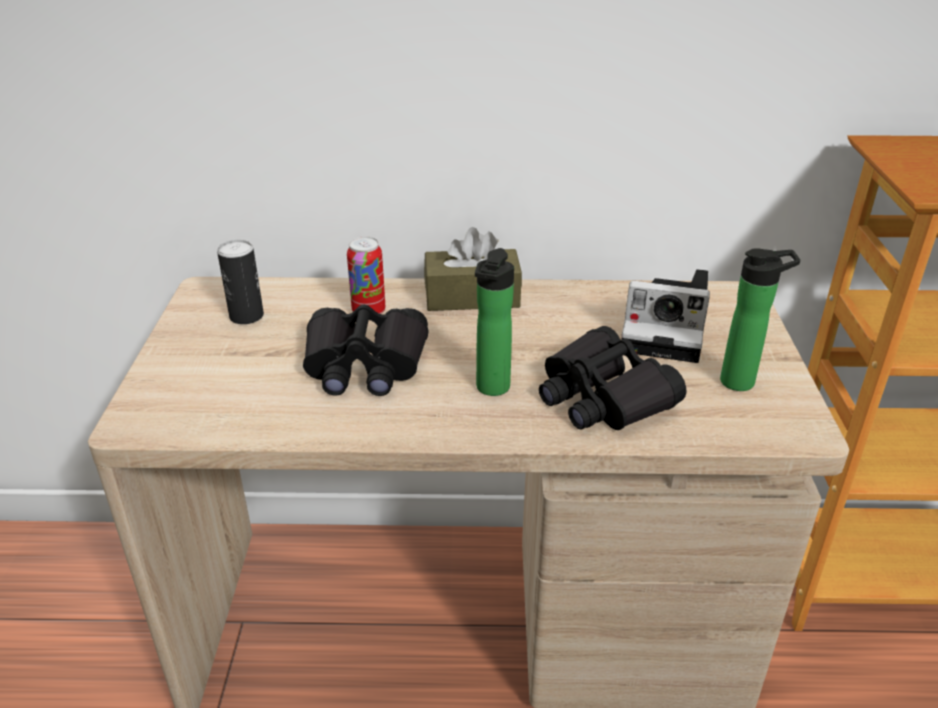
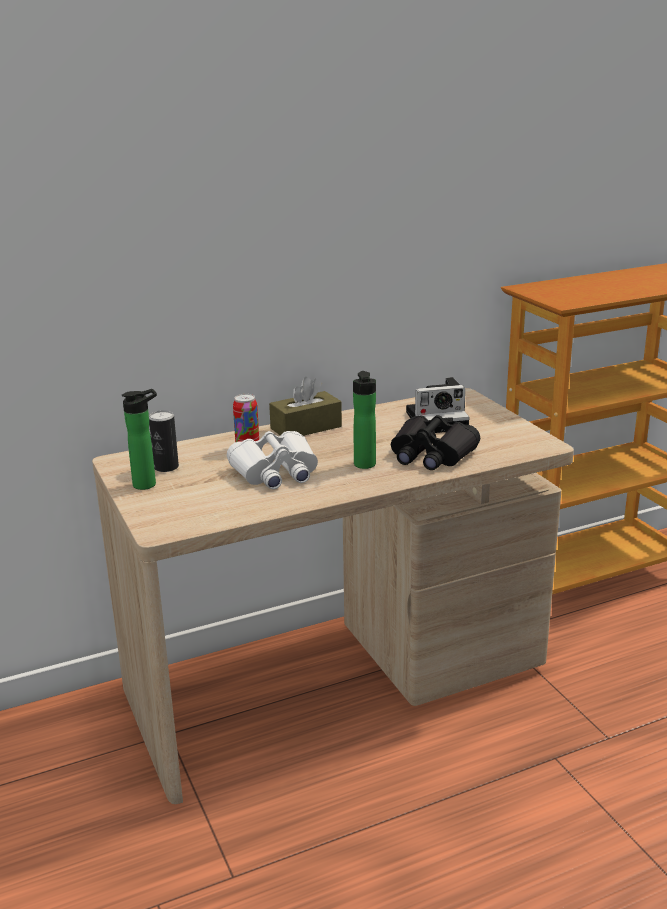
camera: 25 degrees left, 10 degrees down
(364, 365) = (276, 472): black binoculars -> white binoculars
(742, 381) = (499, 432): bottle -> bottle (148, 484)

